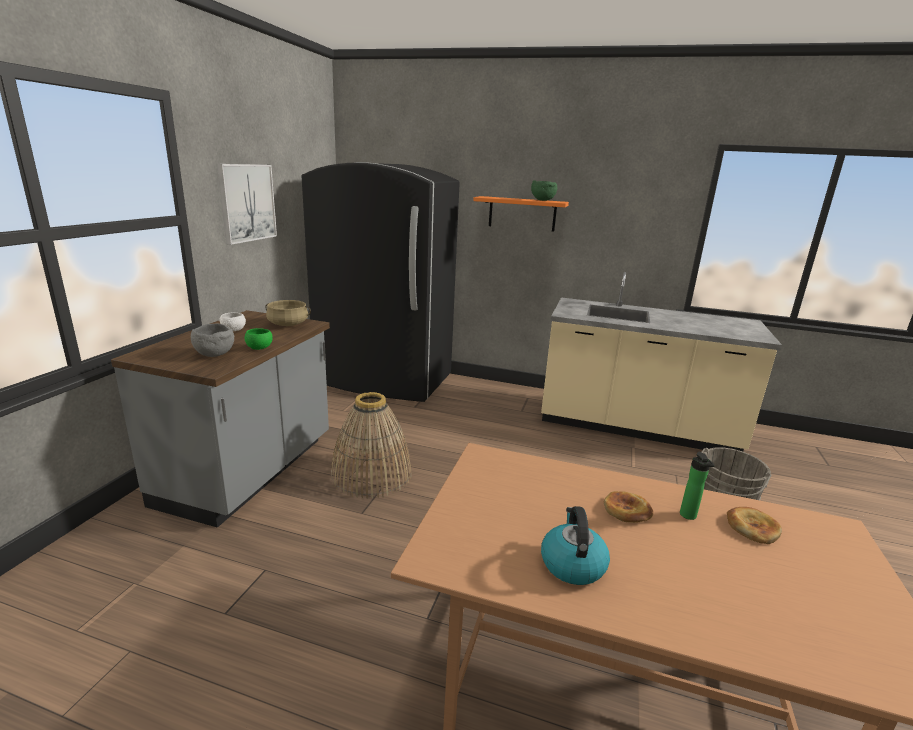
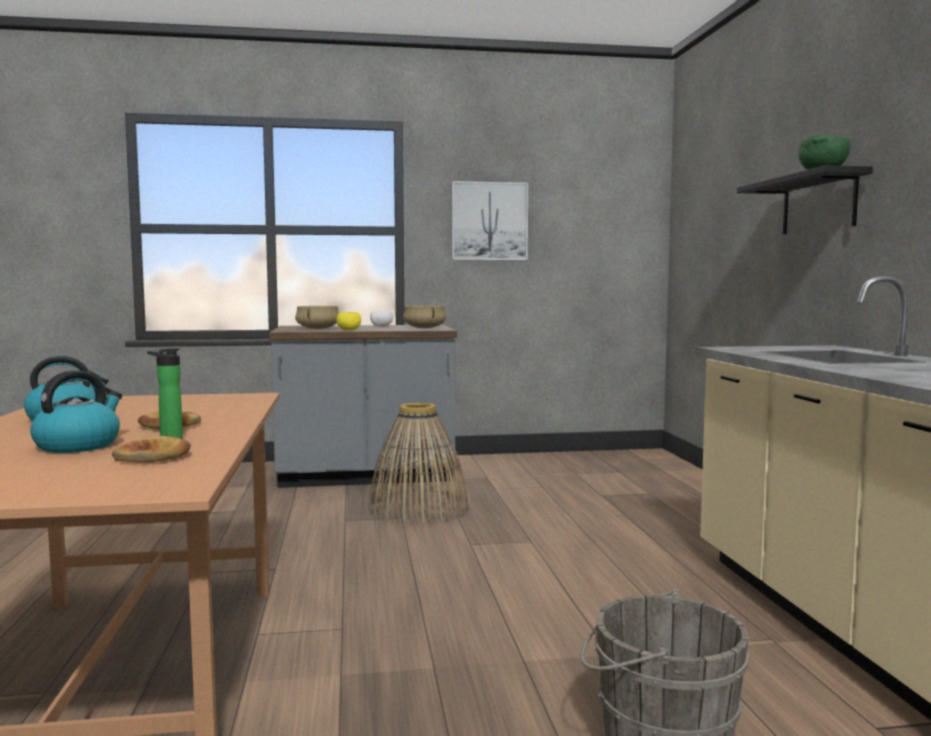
camera: 65 degrees right, 15 degrees down
(214, 354) = (317, 329): grey bowl -> beige cooking pot
(259, 348) = (349, 330): green bowl -> yellow bowl
(384, 380) = (641, 472): black fridge -> none
(522, 213) = (818, 204): orange shelf -> black shelf
(711, 559) = (78, 445): none -> kettle

